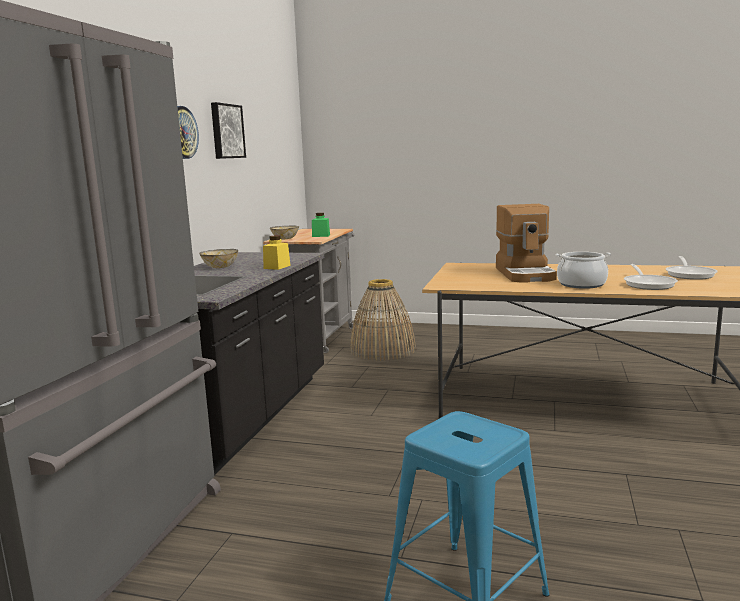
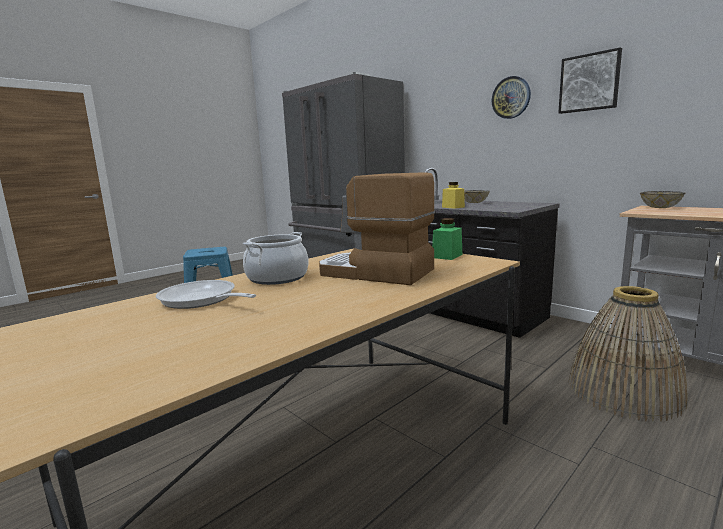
camera: 120 degrees right, 0 degrees up
(321, 236) = (690, 213): green jar -> green jar (447, 256)
(690, 274) = (153, 347): frying pan -> none

